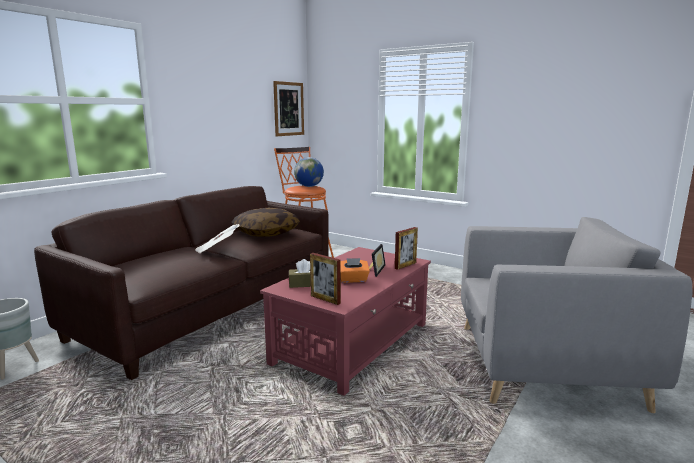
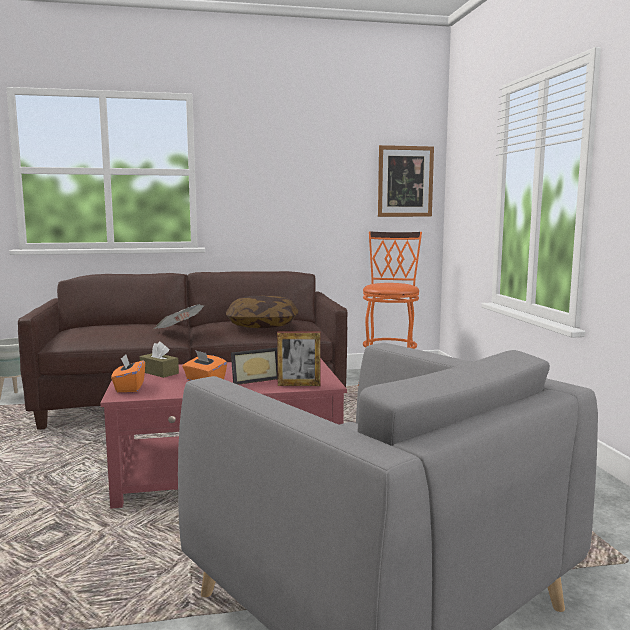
camera: 45 degrees right, 5 degrees down
(309, 186) = (396, 284): globe -> none
(325, 299) = (129, 387): picture frame -> orange tissue box

